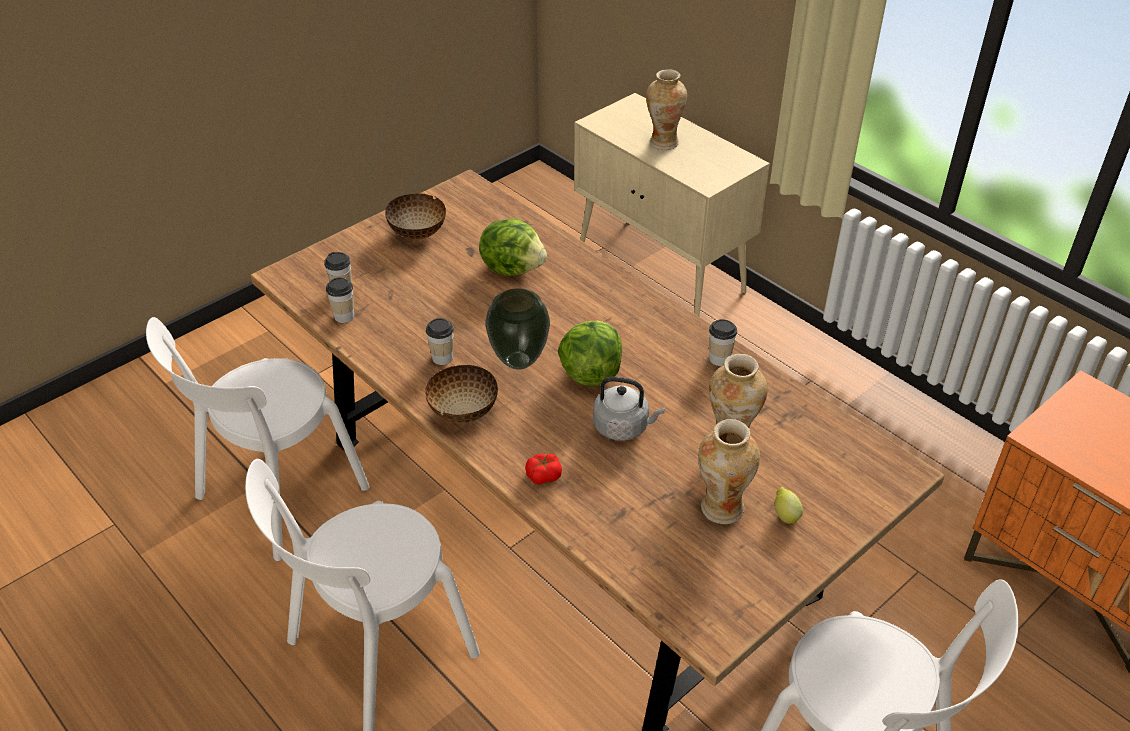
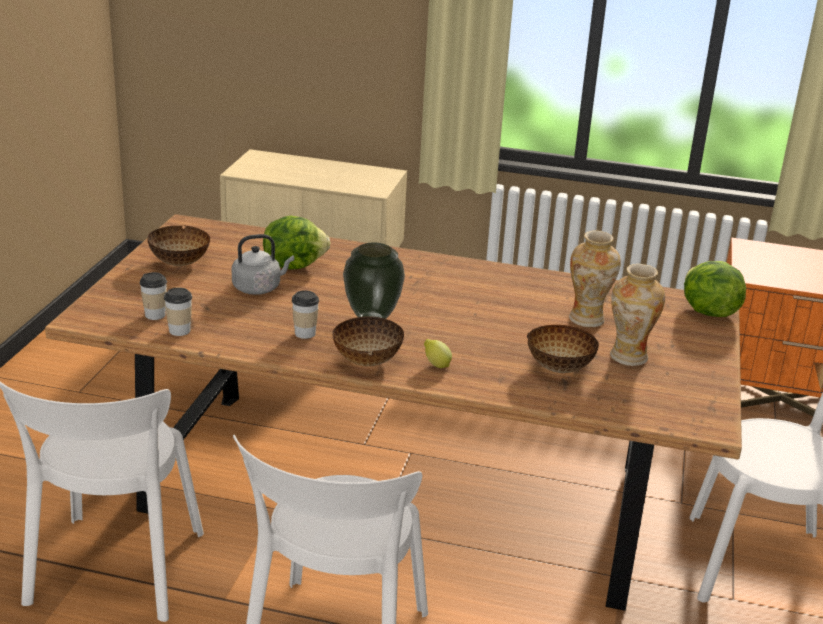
camera: 35 degrees left, 15 degrees down
(543, 475) = (480, 378): tomato -> none
(590, 373) = (438, 310): lettuce -> lettuce (707, 312)
(623, 427) = (503, 333): grey kettle -> grey kettle (259, 288)
(635, 494) = (560, 368): none -> bowl
(663, 142) = (310, 174): vase -> none
(719, 359) = (521, 277): cup -> none
(785, 515) = (673, 347): lemon -> lemon (436, 365)

